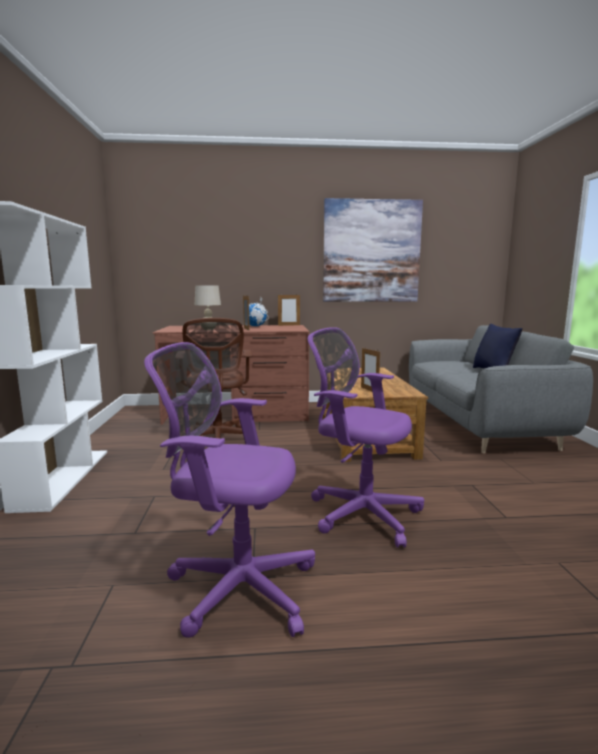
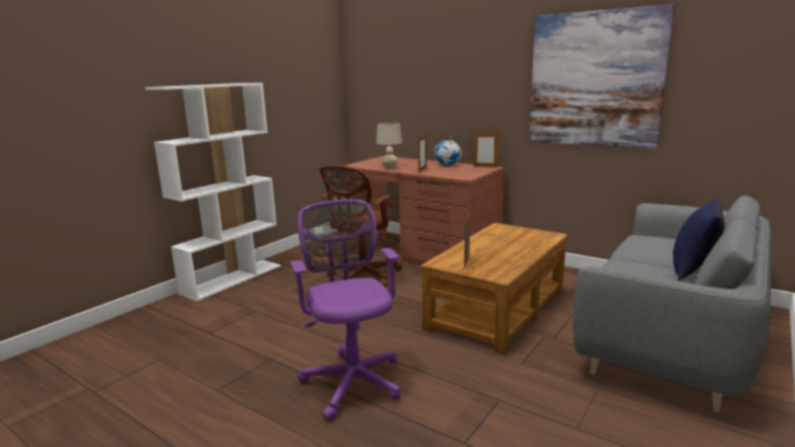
camera: 40 degrees right, 5 degrees up
(236, 586) = (201, 391): purple office chair -> none

